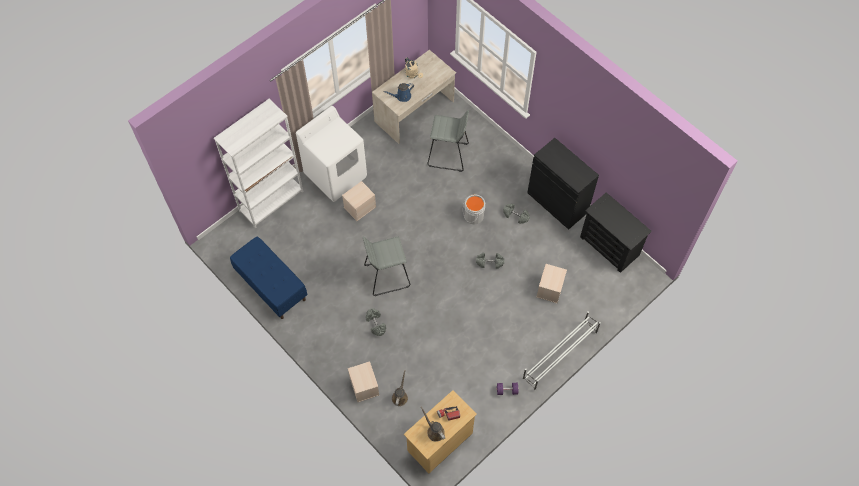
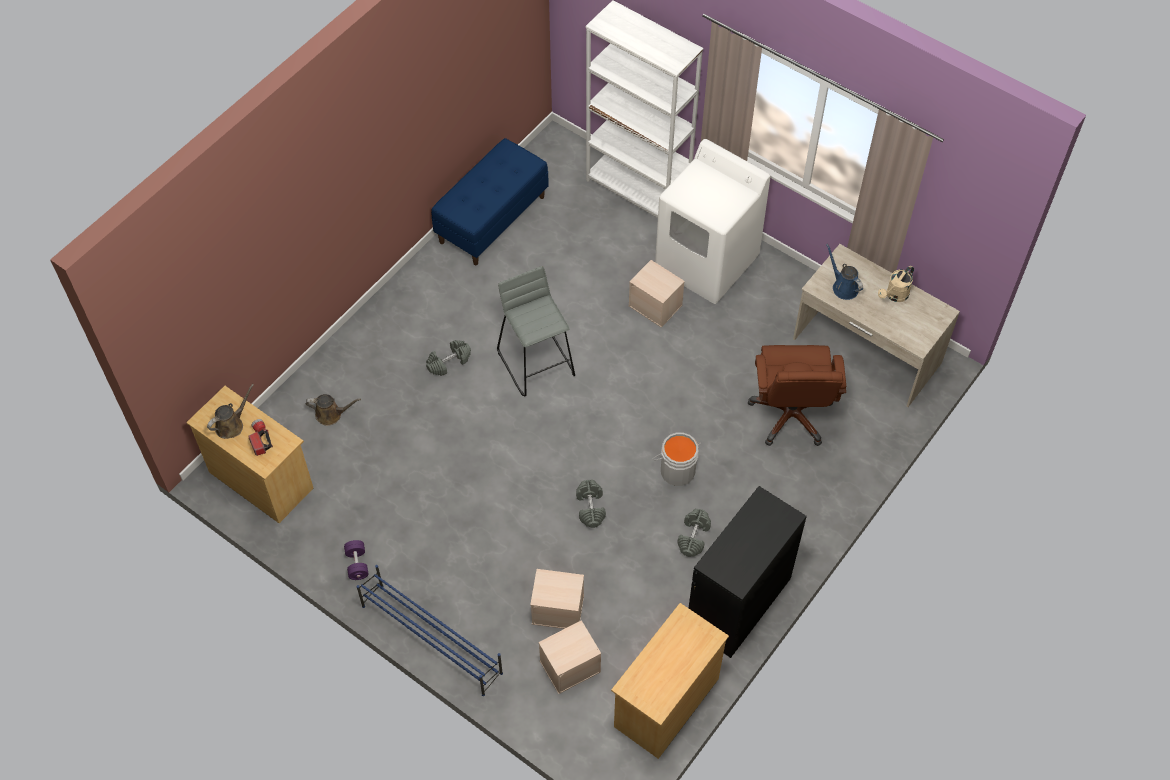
camera: 80 degrees right, 5 degrees down
(363, 386) = (343, 364): beige storage box -> beige storage box (570, 665)
(448, 155) = (791, 415): grey stool -> brown office chair
(559, 355) = (431, 638): white shoe rack -> blue shoe rack
(609, 246) = (666, 703): black dresser -> beige dresser

